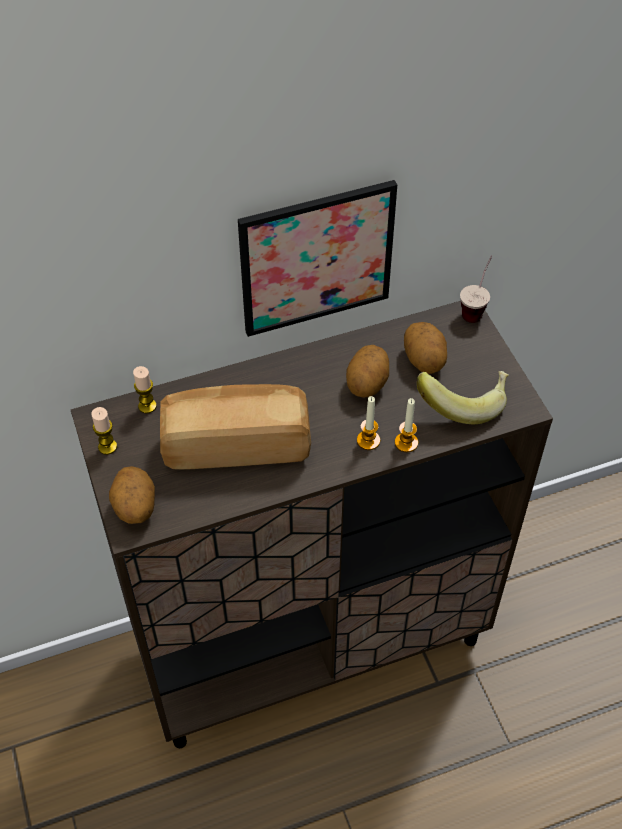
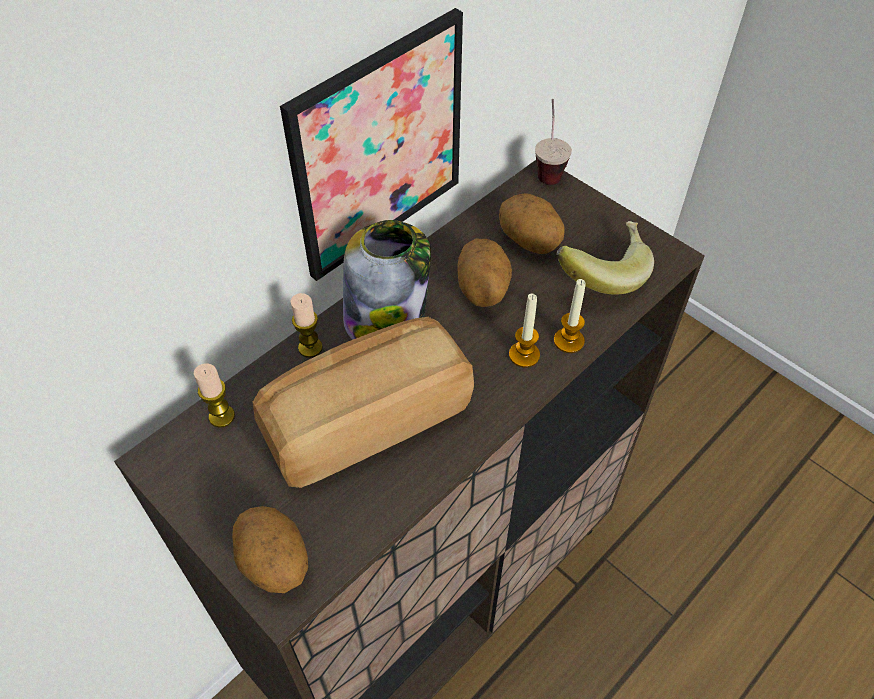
camera: 25 degrees left, 0 degrees up
(107, 447) = (193, 492): candle -> candle (310, 348)
(288, 380) = (387, 318): none -> jar

